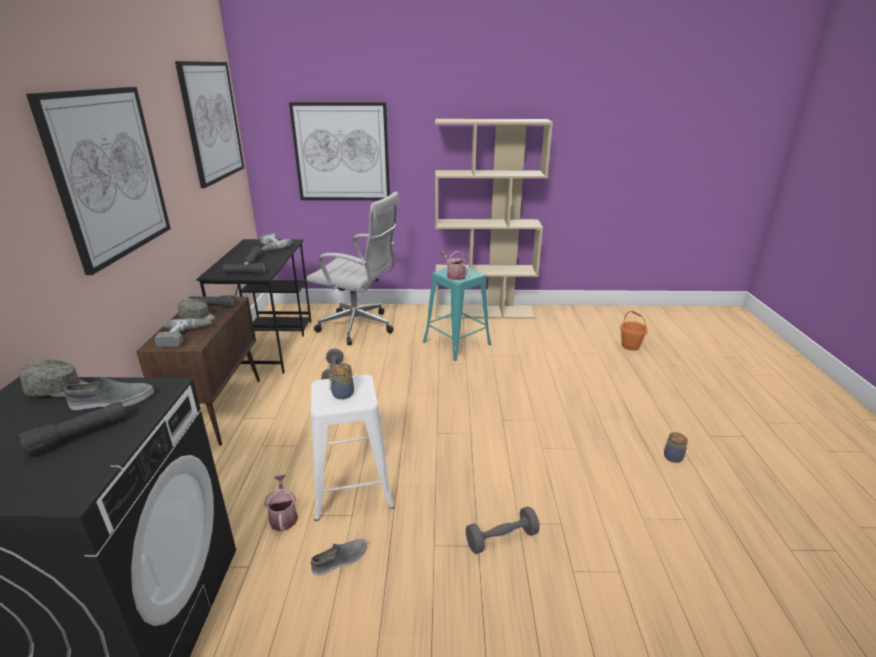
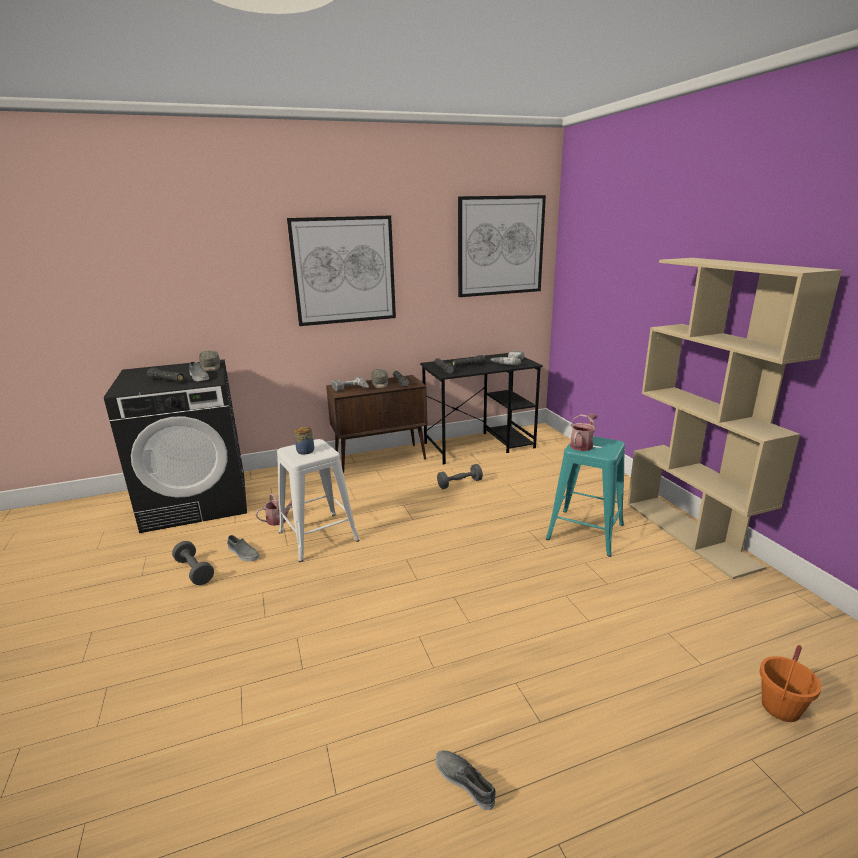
camera: 70 degrees right, 5 degrees down
(342, 152) = (612, 288): picture -> none
(360, 327) = (552, 471): white office chair -> none
(501, 539) = (274, 629): grey dumbbell -> grey dumbbell (194, 571)
(673, 458) = (465, 781): jar -> grey shoe

